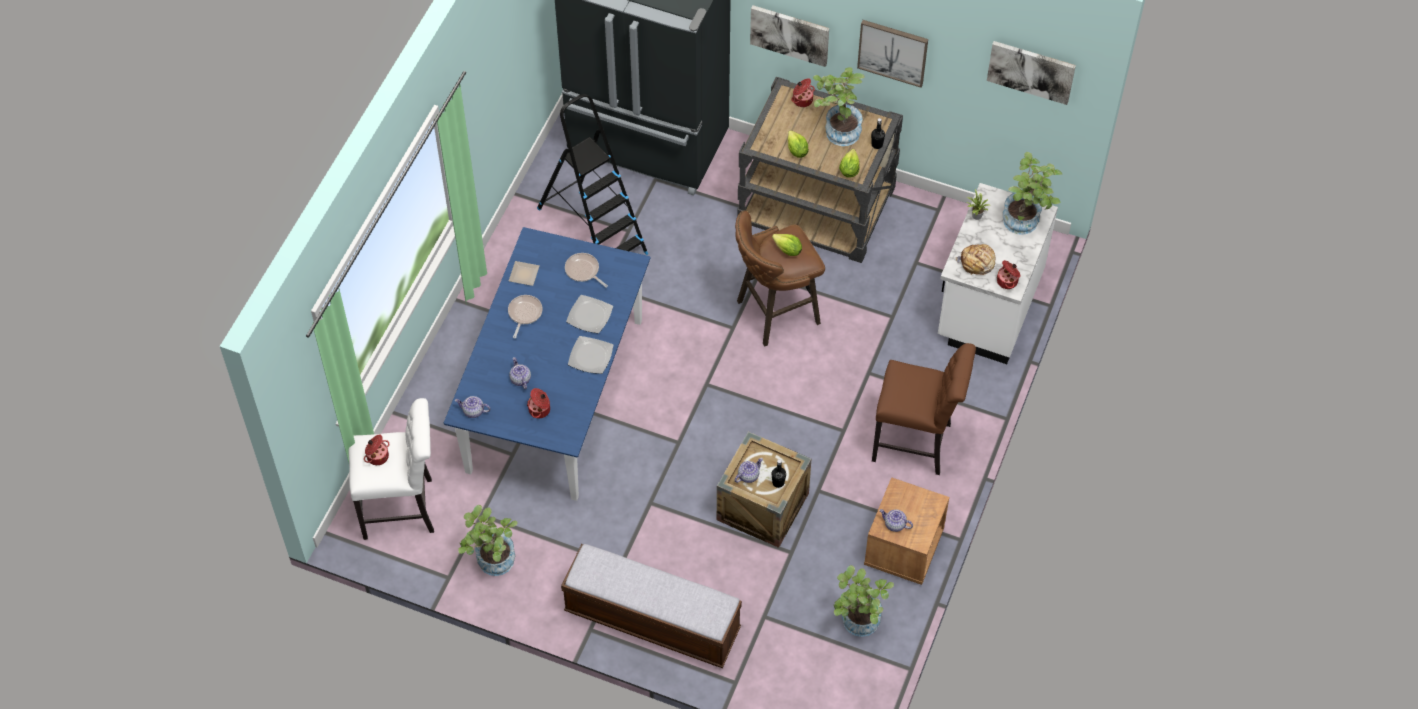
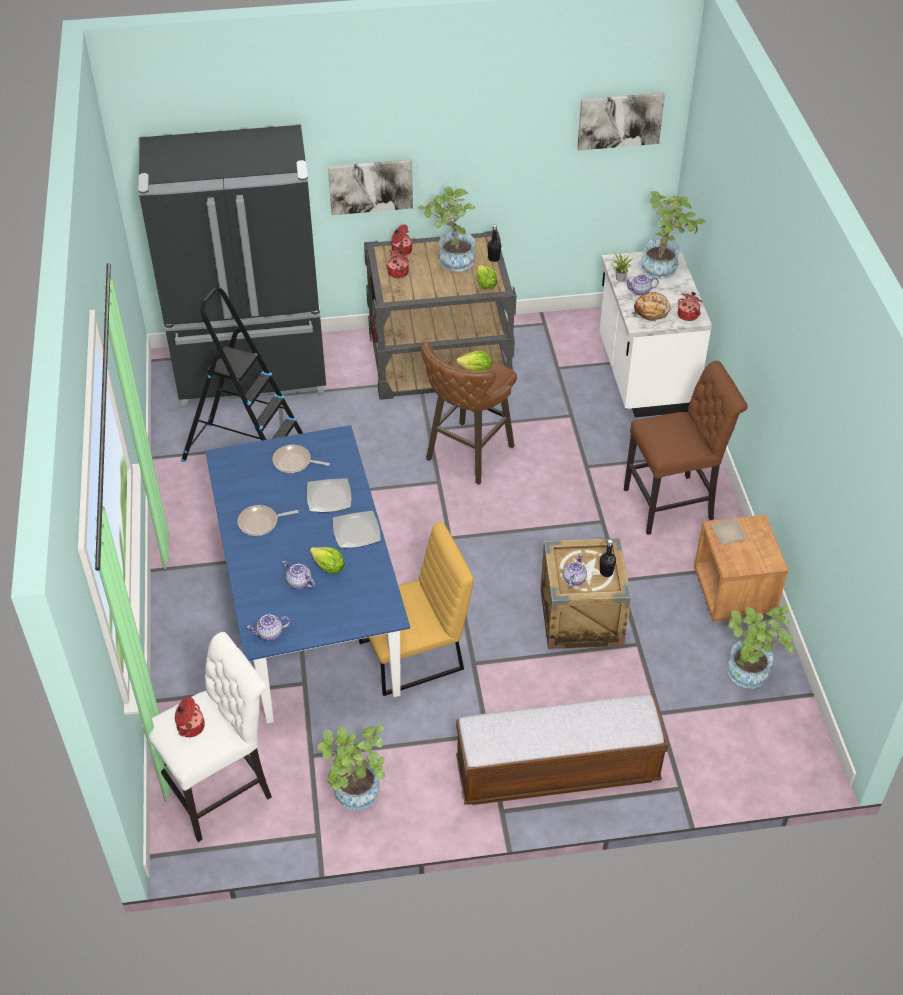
camera: 30 degrees left, 10 degrees down
(523, 275) = (235, 490): plate -> plate (728, 534)
(524, 314) = (261, 523): frying pan -> frying pan turned 90 degrees counterclockwise
(540, 410) = (340, 601): cooking pot -> cooking pot (399, 272)
(609, 473) = (414, 655): none -> yellow chair
(796, 151) = (427, 288): lettuce -> lettuce (328, 567)
(893, 52) = (479, 159): picture -> none
(894, 524) = (739, 559): teapot -> teapot (640, 291)

